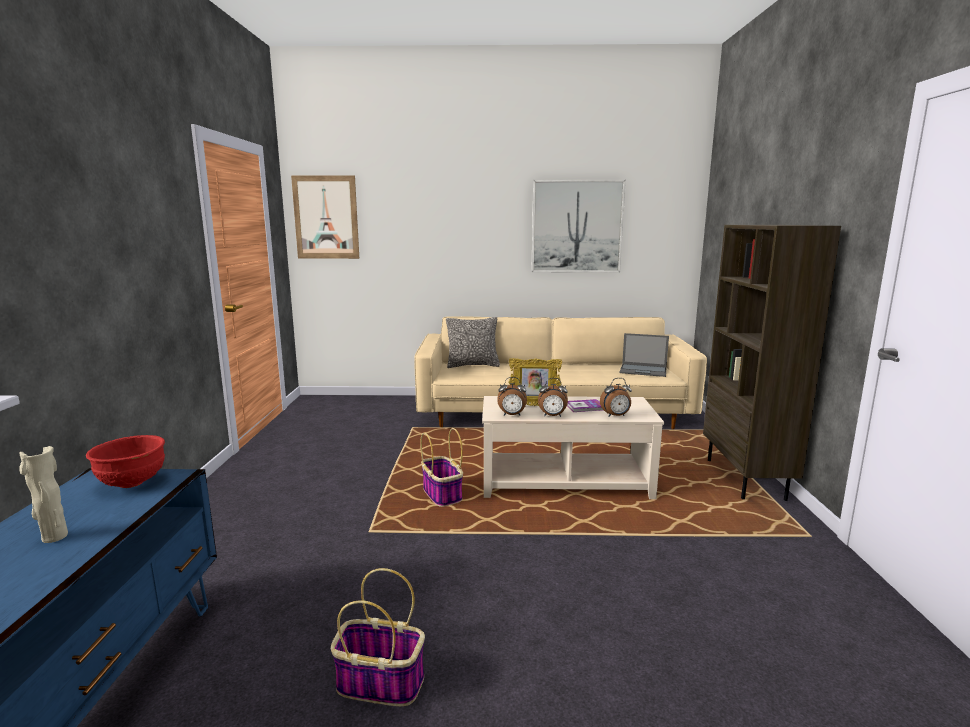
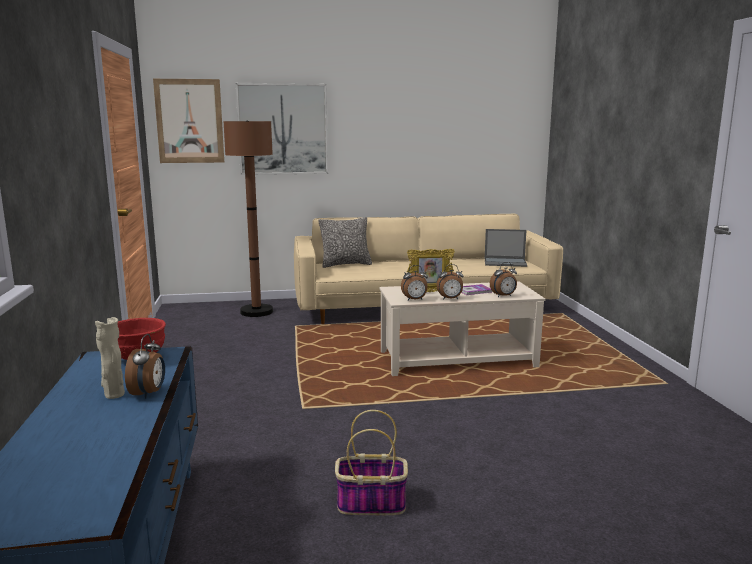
camera: 10 degrees left, 0 degrees up
(93, 538) = (149, 393): none -> alarm clock
(383, 409) = (256, 312): none -> brown floor lamp
(442, 495) = (353, 377): basket -> none
(577, 226) = (436, 130): picture -> picture (283, 129)
(746, 479) = (607, 348): brown bookcase -> none

